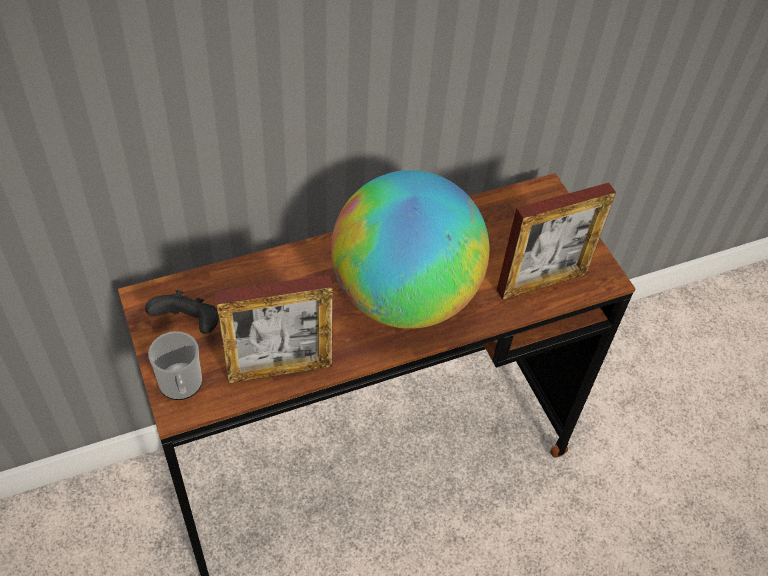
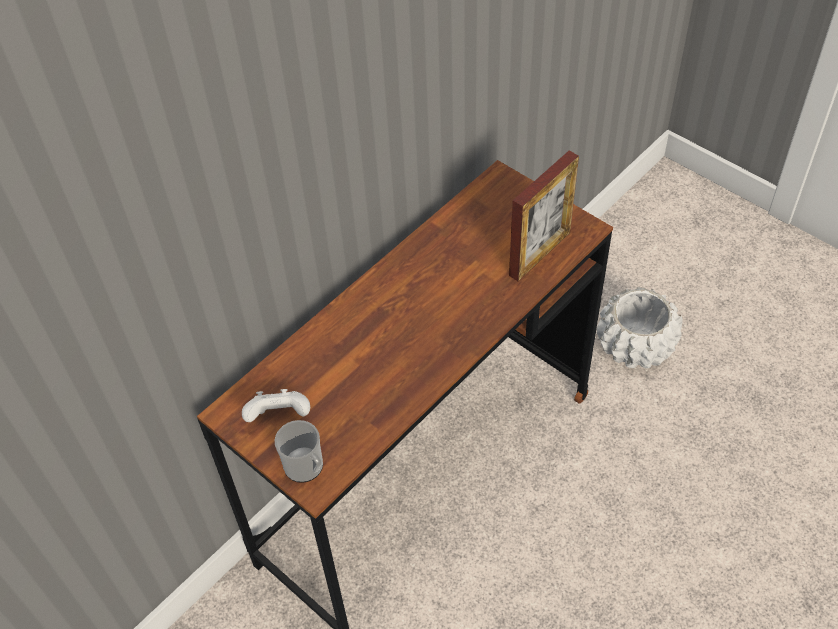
camera: 20 degrees left, 0 degrees up
(190, 325) = (279, 416): black game controller -> white game controller
(279, 369) = (377, 417): picture frame -> none
(404, 296) = (440, 314): globe -> none
(642, 428) = (636, 346): none -> white planter

